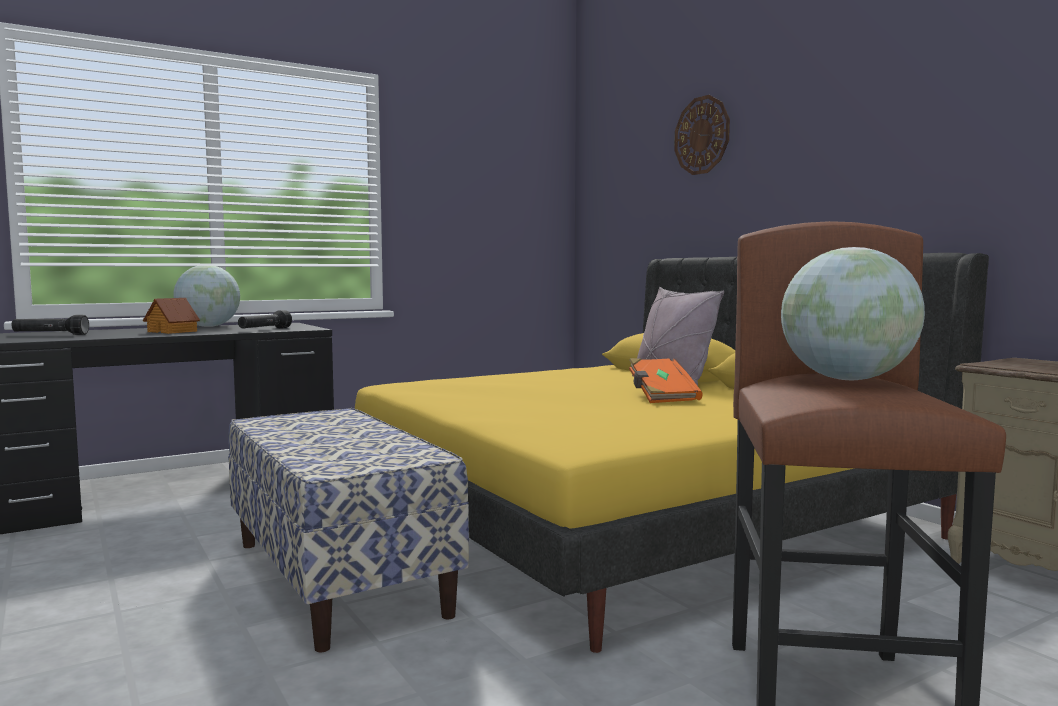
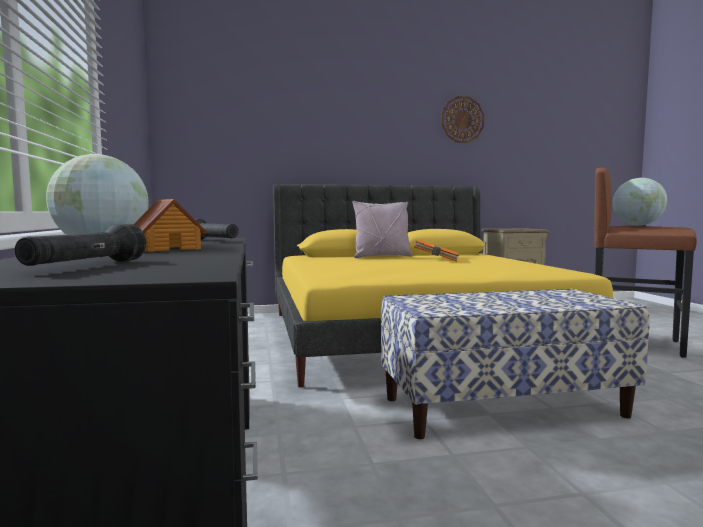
camera: 70 degrees left, 0 degrees up
(702, 135) = (301, 105): wall clock -> wall clock (462, 119)

